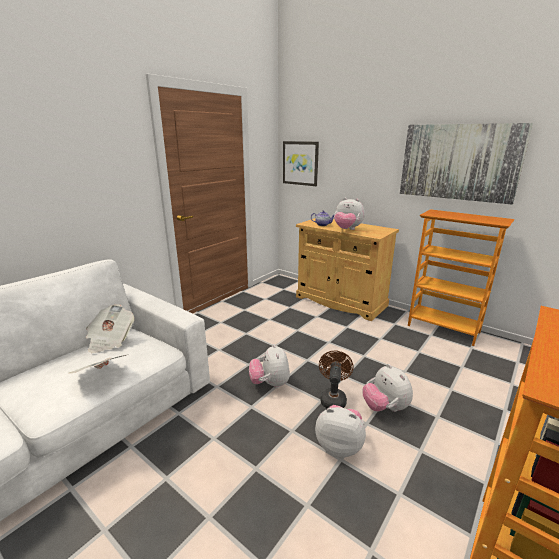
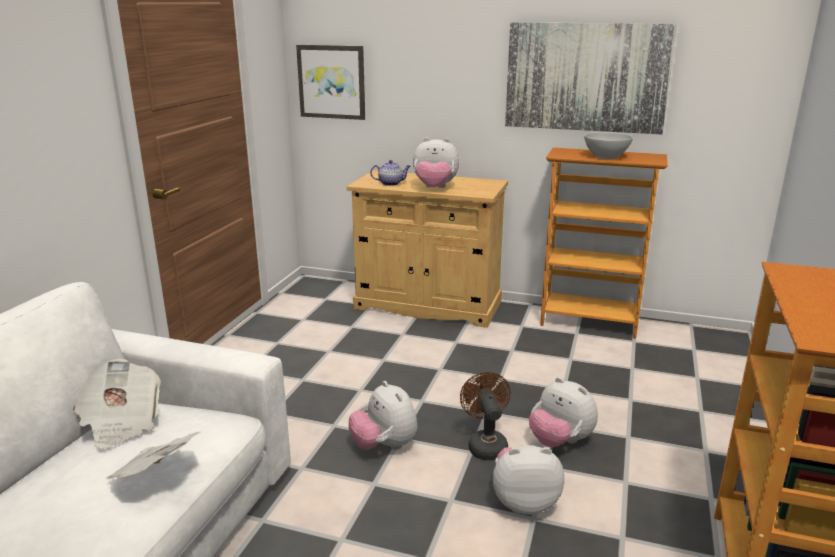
camera: 20 degrees left, 0 degrees up
(464, 217) = (606, 157): none -> white bowl

